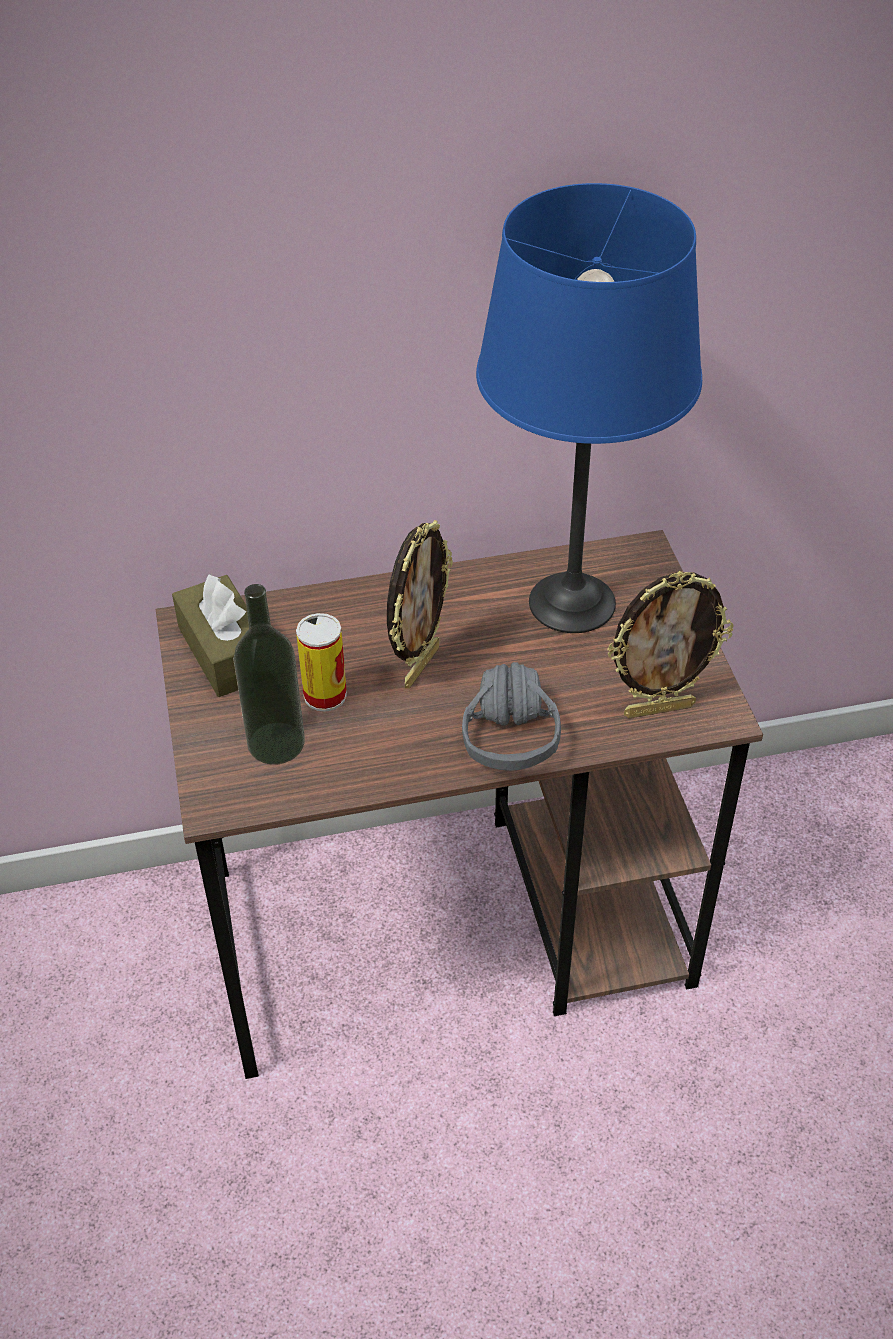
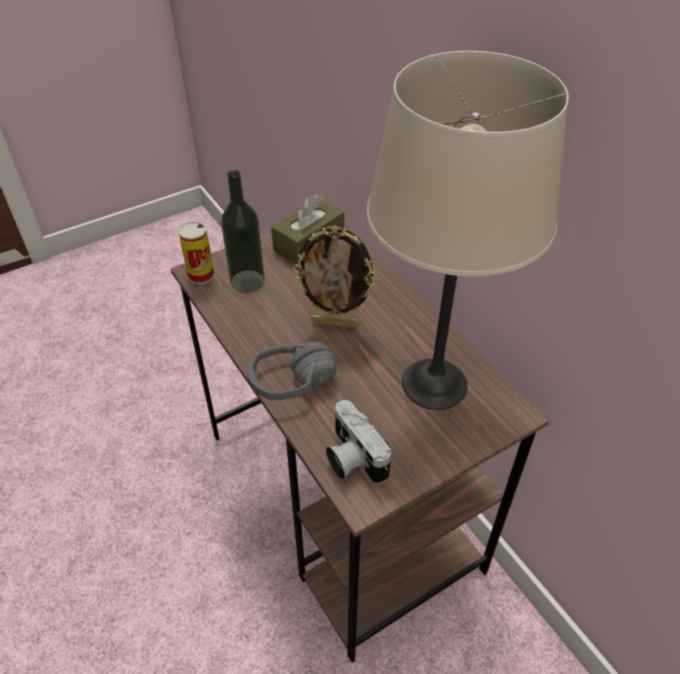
camera: 70 degrees right, 0 degrees up
(325, 695) = (292, 289): can -> can (201, 275)
(573, 603) = (434, 384): blue table lamp -> beige table lamp
(658, 709) = (351, 458): picture frame -> camera

